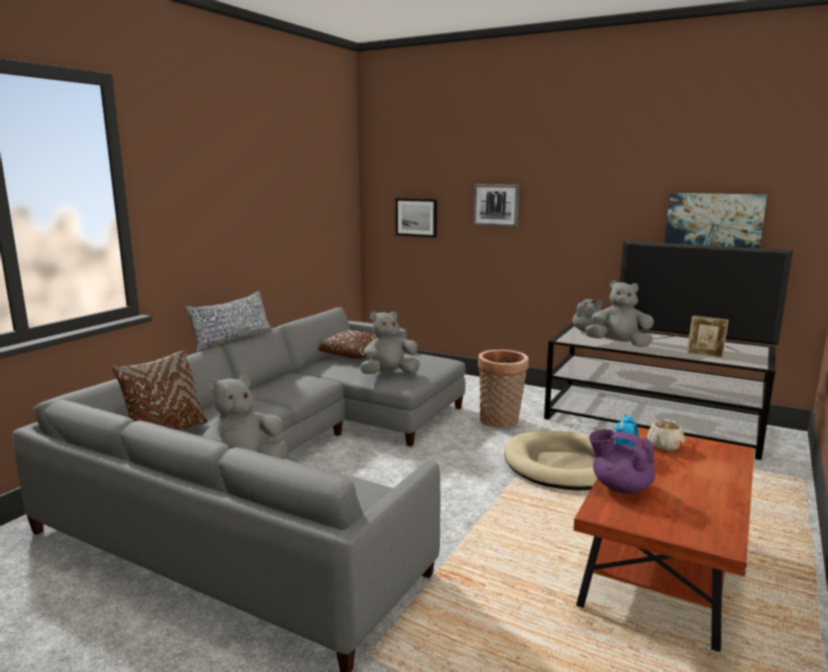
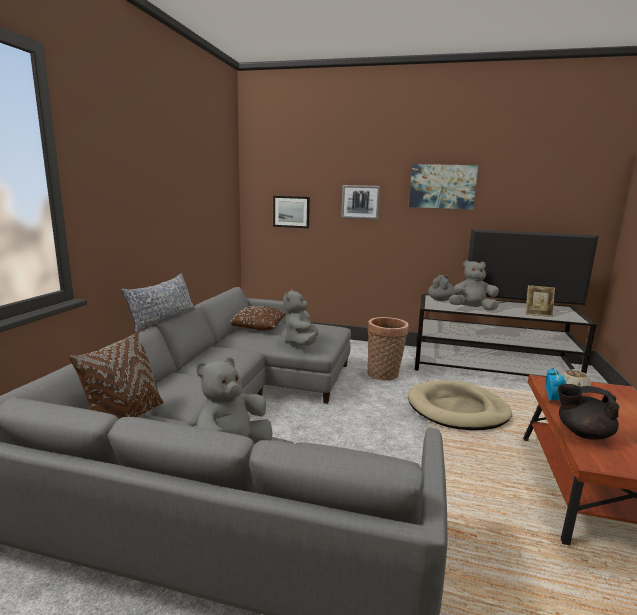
camera: 15 degrees left, 0 degrees up
(389, 375) = (301, 343): grey plush toy -> grey plush toy turned 45 degrees counterclockwise
(620, 487) = (583, 433): purple teapot -> black teapot
(713, 223) = (531, 216): picture -> picture (442, 186)

